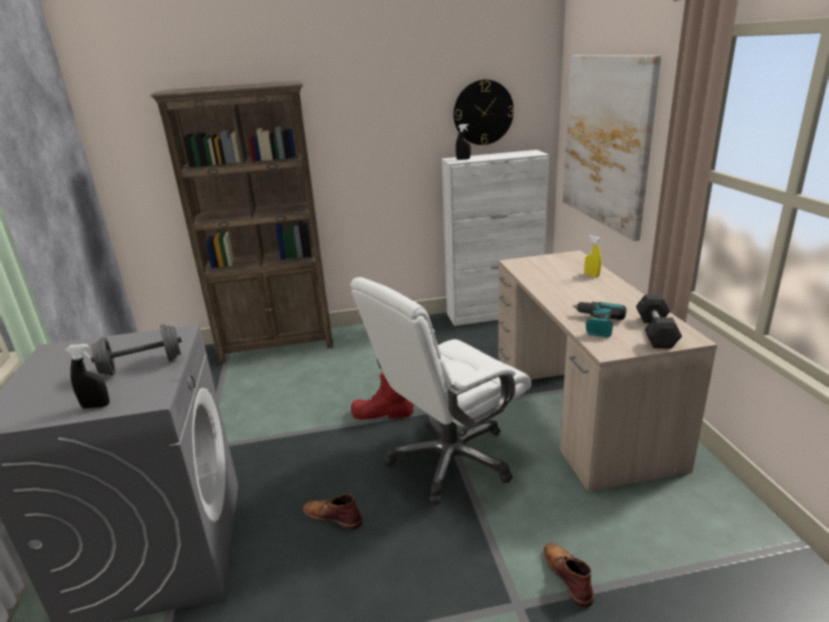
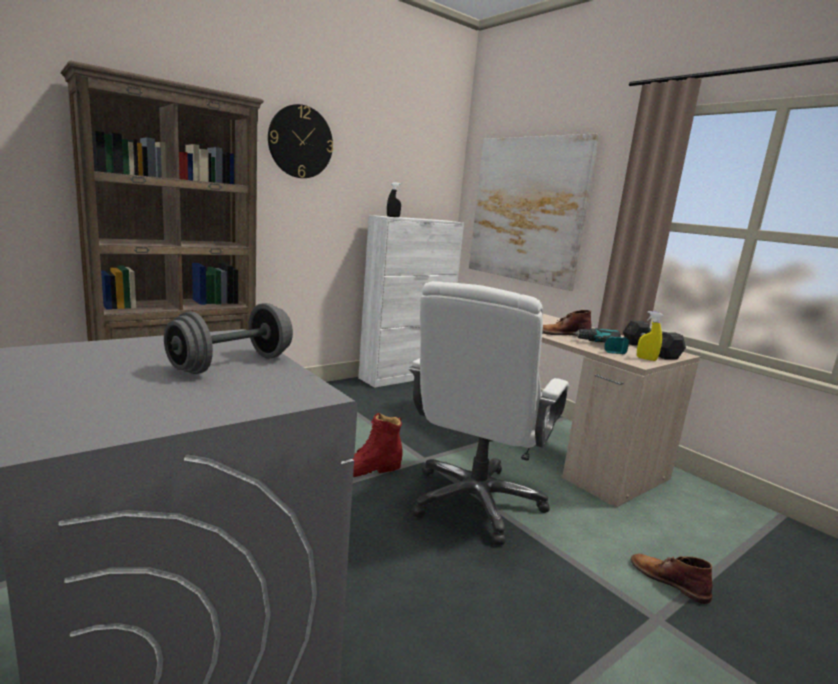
camera: 30 degrees left, 10 degrees down
(96, 406) = (229, 405): black spray bottle -> none
(332, 516) = (399, 581): brown boot -> brown boot (563, 333)
(483, 112) = (405, 177): wall clock -> wall clock (300, 142)
(591, 275) = (545, 318): yellow spray bottle -> yellow spray bottle (646, 359)

